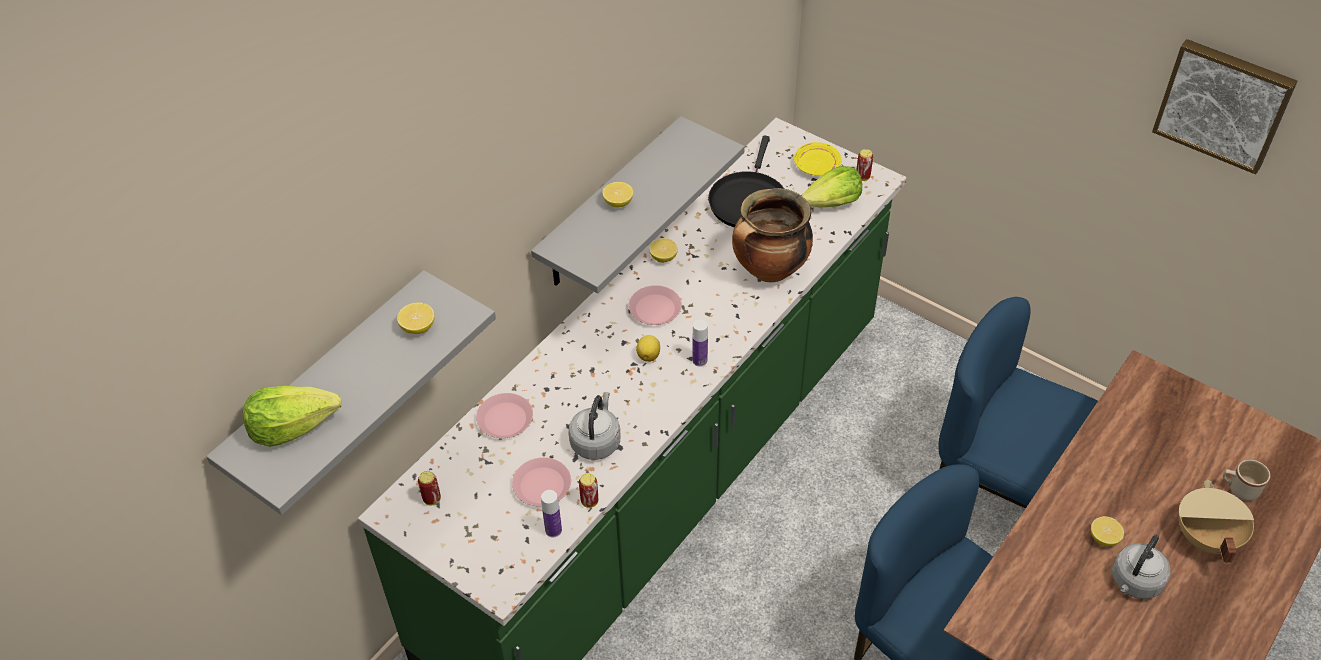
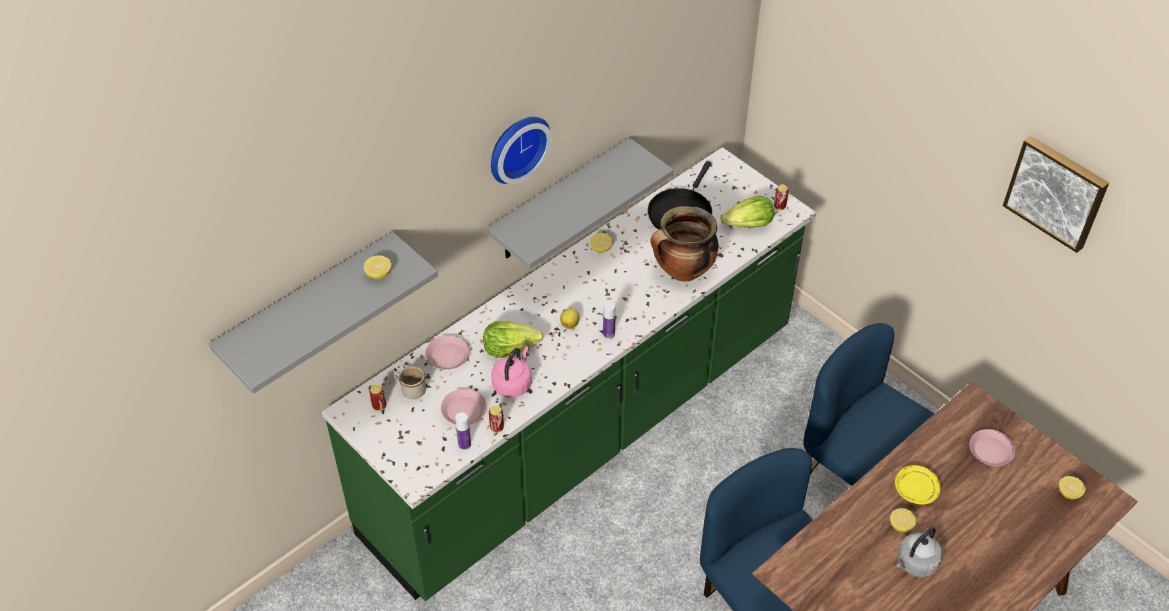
camera: 10 degrees right, 0 degrees up
(293, 426) = (273, 332): lettuce -> lettuce (510, 347)
(558, 140) = (516, 146): none -> wall clock
(596, 441) = (513, 383): grey kettle -> pink kettle
(618, 203) = (562, 200): lemon -> lemon (1069, 493)
(654, 309) = (584, 288): pink plate -> pink plate (990, 450)
(816, 165) = (744, 192): yellow plate -> yellow plate (915, 489)
(1204, 538) = (983, 539): beige cooking pot -> none
(1238, 489) = (1024, 506): beige mug -> beige mug (410, 389)

